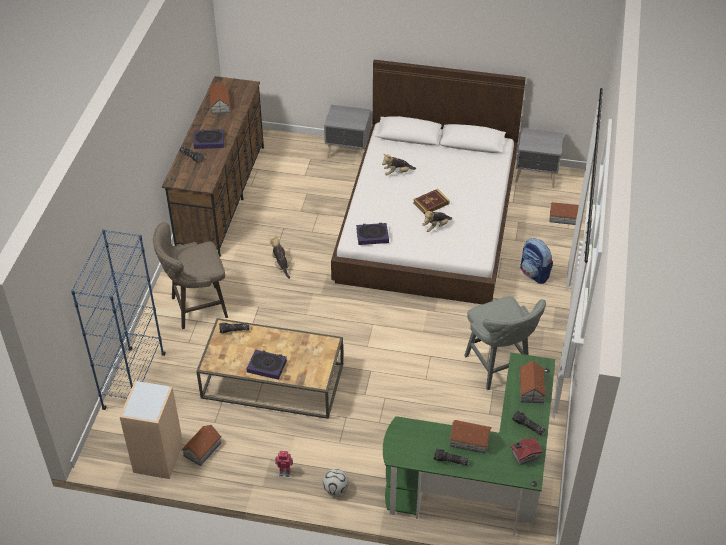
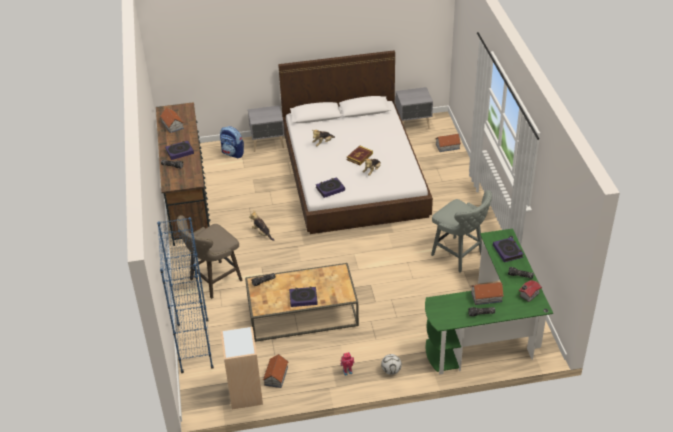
camera: 20 degrees left, 5 degrees down
(531, 388) = (507, 251): toy house -> book
(534, 274) = (449, 188): backpack -> backpack (233, 153)

